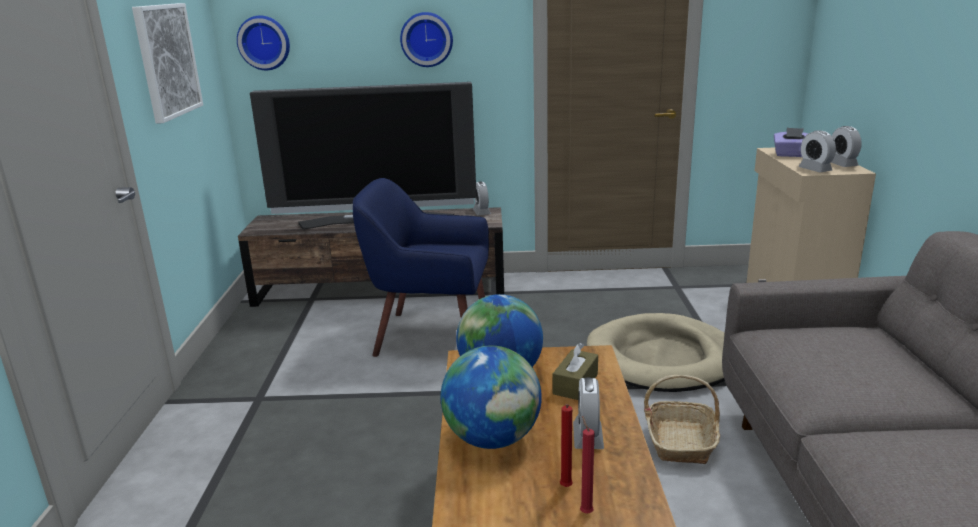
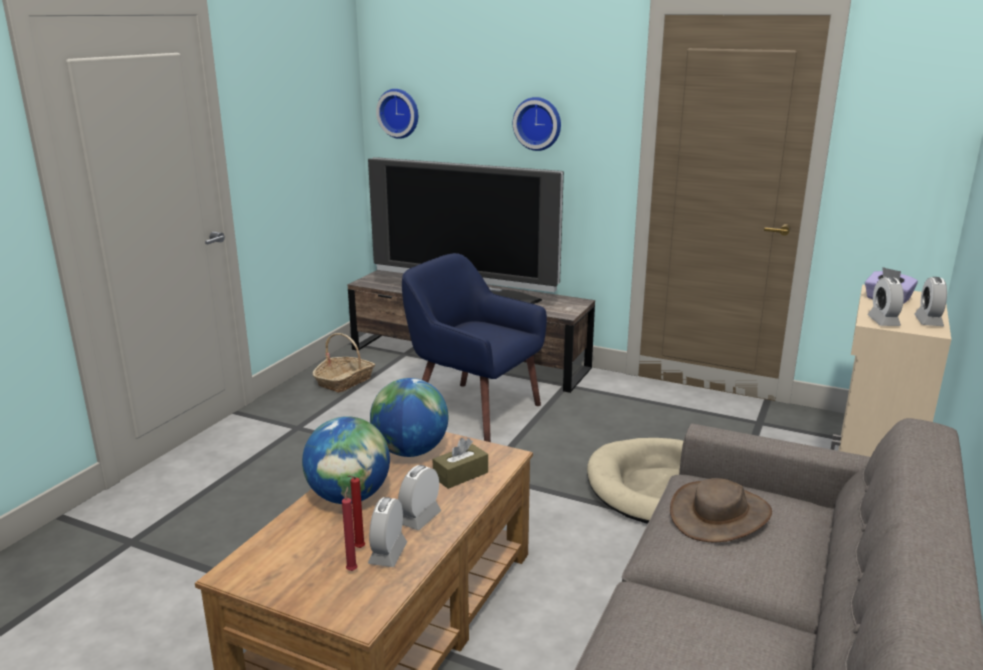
camera: 25 degrees right, 0 degrees up
(167, 61) = (292, 127): picture -> none
(481, 212) = (570, 302): alarm clock -> alarm clock (388, 553)
(681, 441) = (604, 568): basket -> basket (345, 381)
(821, 354) = (720, 515): none -> brown hat

